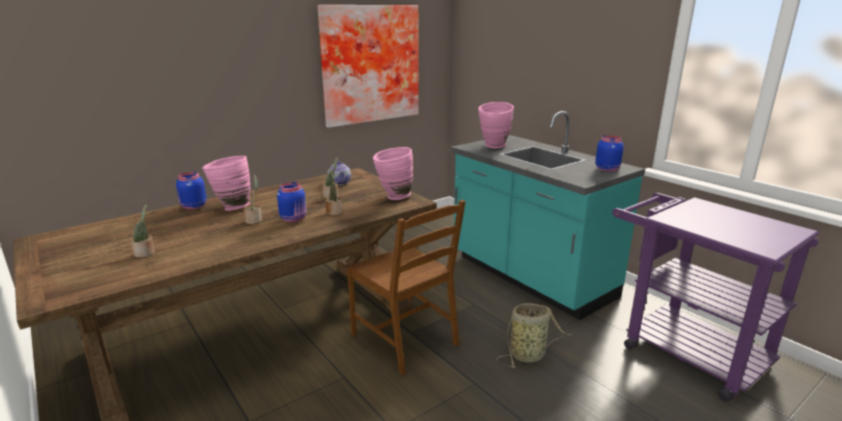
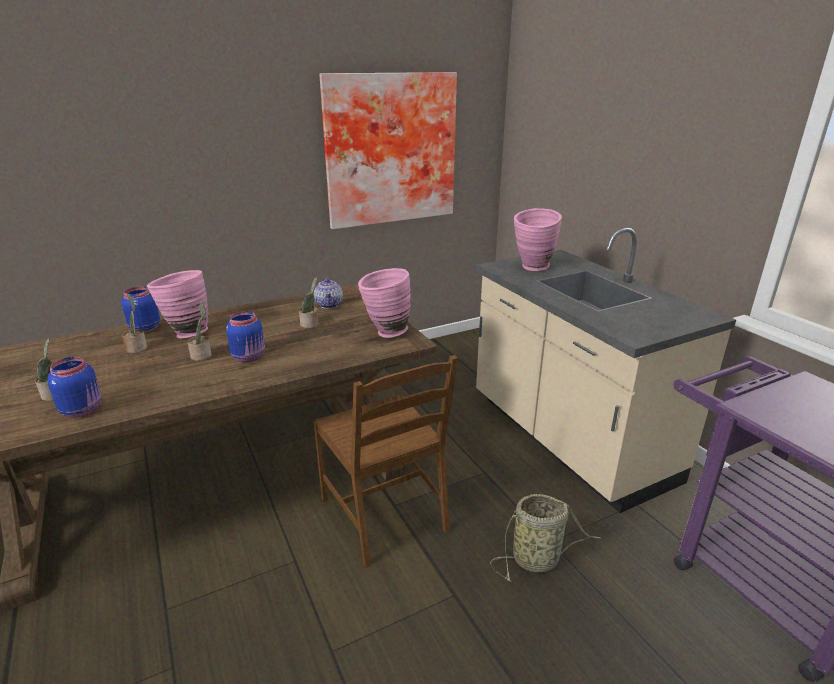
camera: 10 degrees right, 5 degrees up
(333, 212) = (302, 350): potted plant -> potted plant (137, 348)
(529, 277) = (567, 439): turquoise counter -> beige counter
(607, 169) = (679, 316): blue jar -> blue jar (83, 410)

